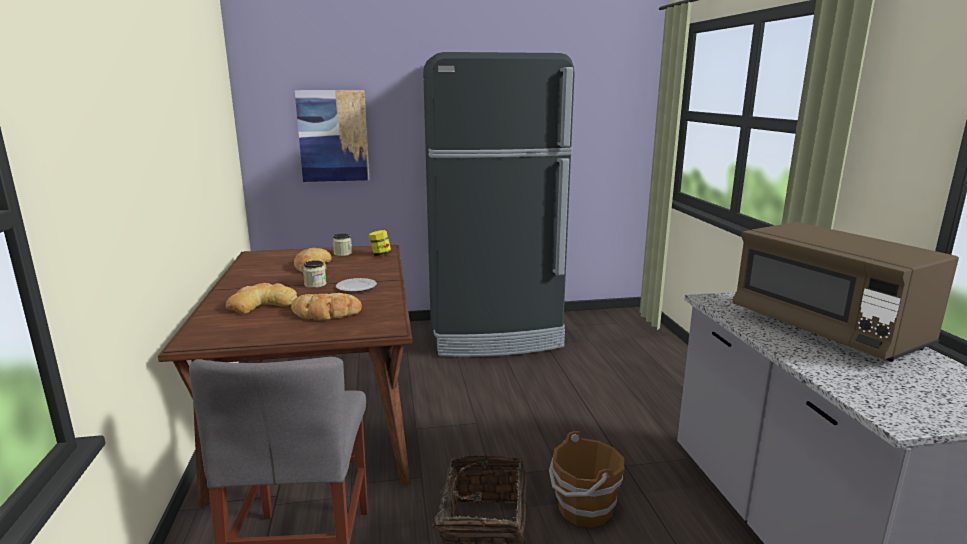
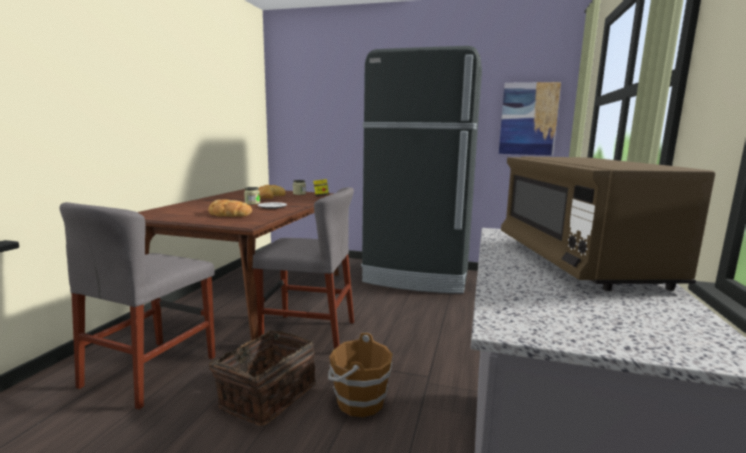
camera: 25 degrees right, 5 degrees down
(262, 304) = (204, 207): bread -> none
(333, 136) = (323, 119): picture -> picture (528, 119)
(446, 443) = (308, 333): none -> grey chair

